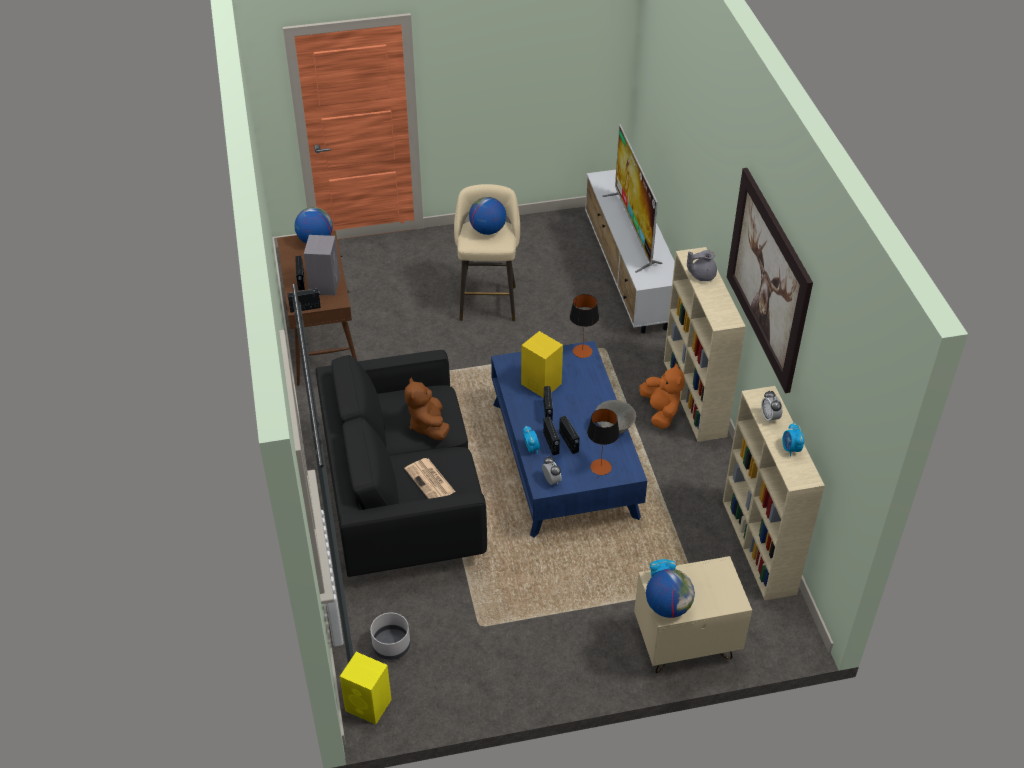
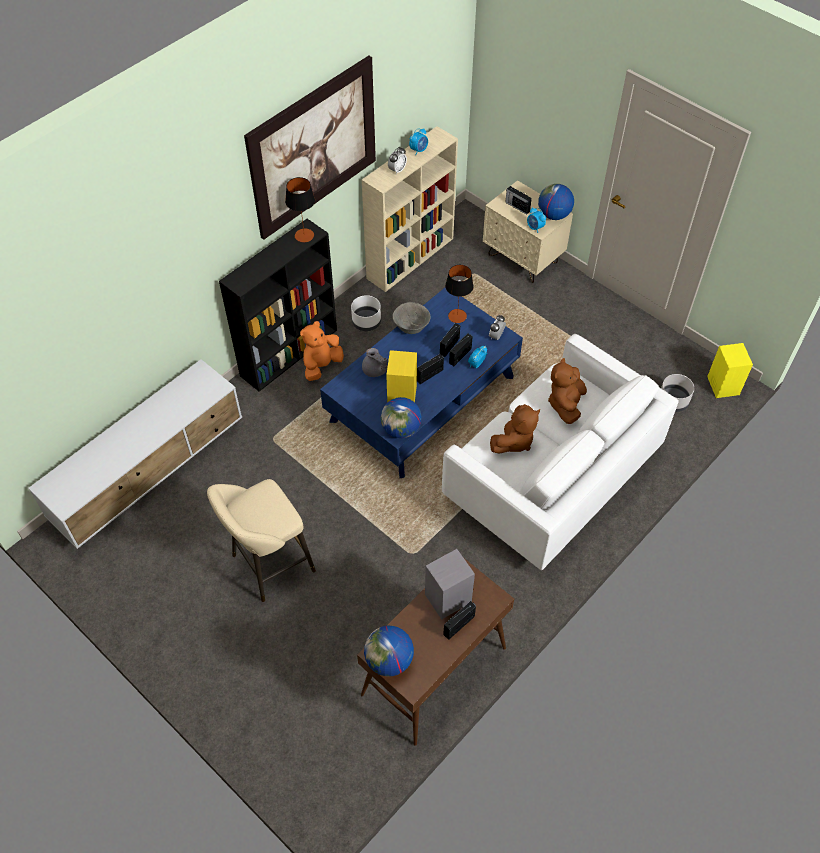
camera: 125 degrees left, 10 degrees up
(305, 308) = (492, 590): radio -> radio (517, 206)
(404, 497) = (550, 477): black sofa -> white sofa
(430, 481) = (565, 404): newspaper -> brown plush toy
(487, 230) = (256, 513): globe -> globe (401, 429)
(582, 351) = (340, 390): table lamp -> table lamp (304, 235)
(634, 231) = (144, 431): television -> none
(691, 467) = (367, 321): none -> white planter
(695, 399) = (290, 352): beige bookcase -> black bookcase
(701, 275) = (262, 267): grey teapot -> grey teapot (374, 371)

